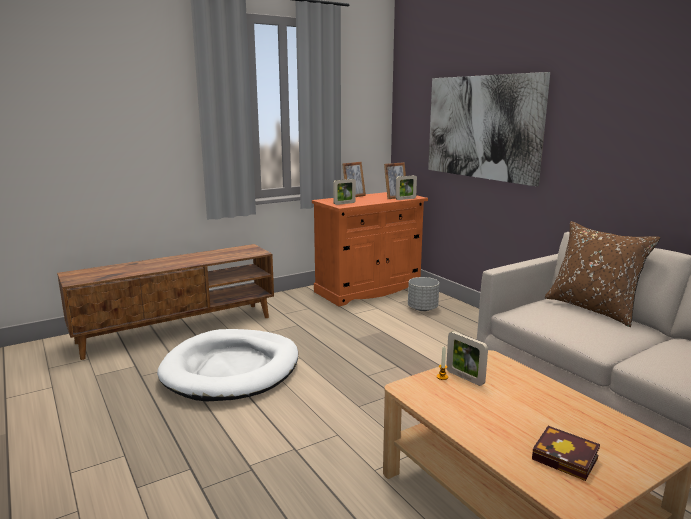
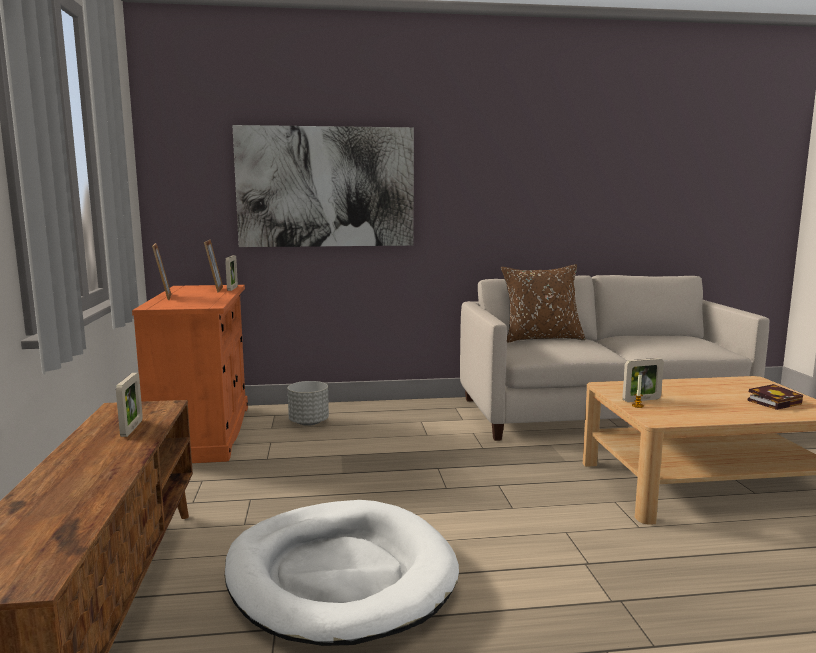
camera: 65 degrees left, 5 degrees down
(344, 203) = (198, 304): picture frame -> picture frame (132, 428)

